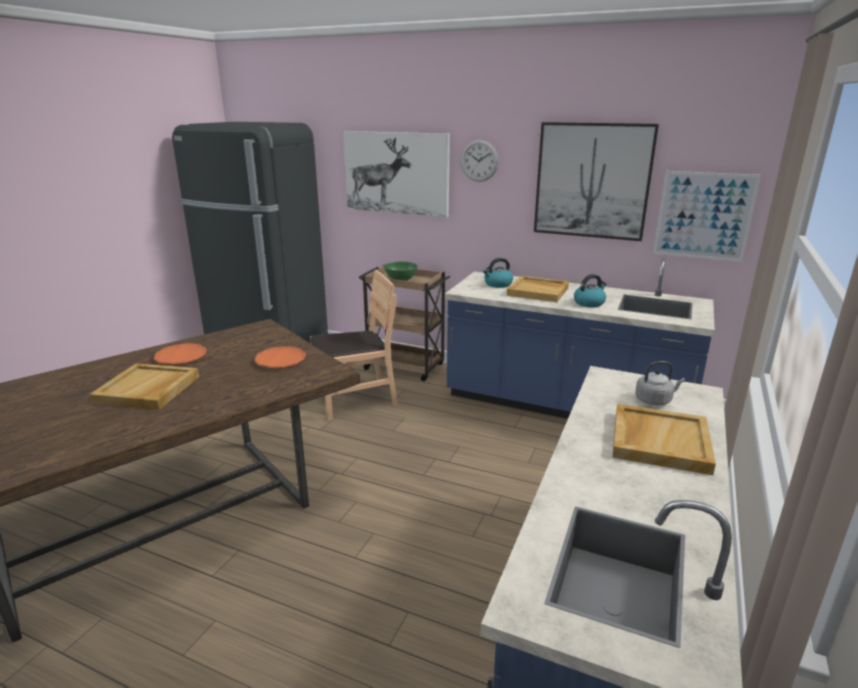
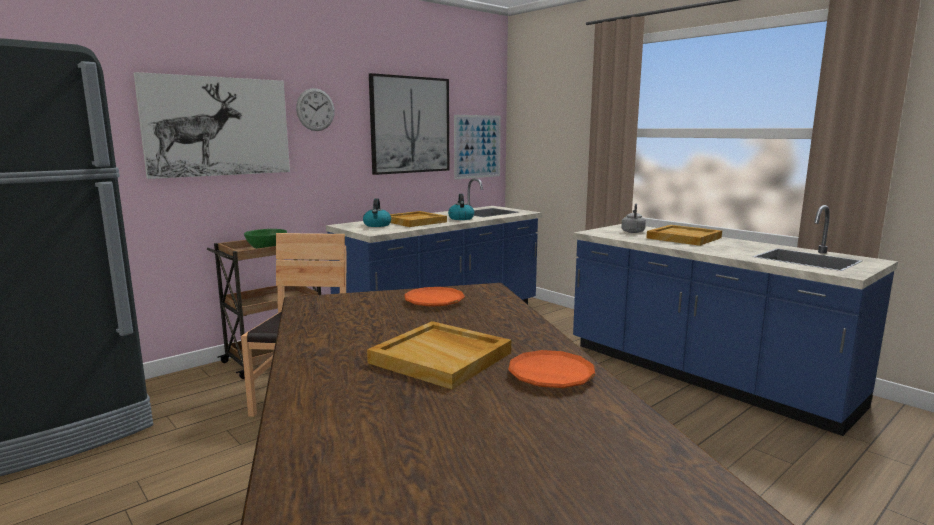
camera: 65 degrees left, 10 degrees down
(181, 358) = (352, 339): orange plate -> orange plate (551, 375)

